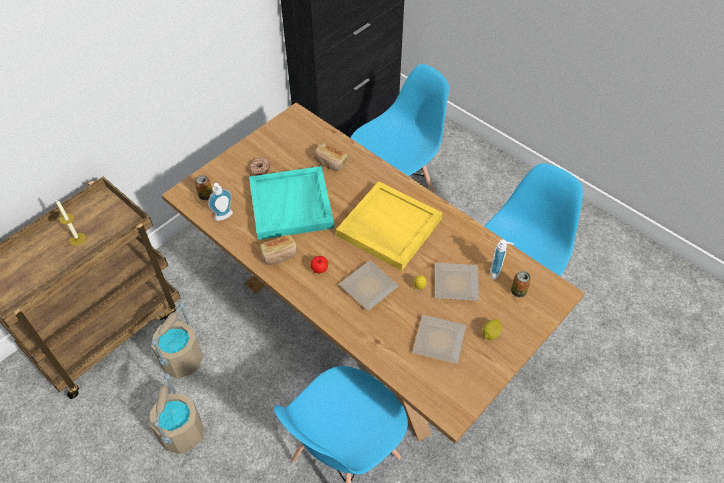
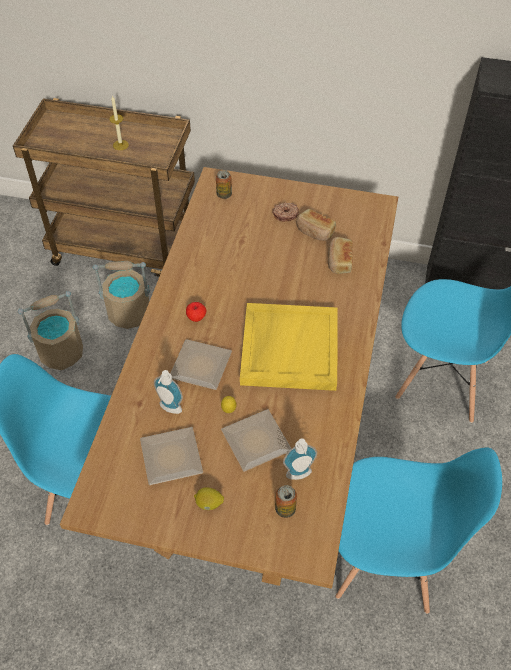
camera: 60 degrees right, 0 degrees up
(224, 217) = (209, 219): soap dispenser -> soap dispenser (169, 409)
(279, 255) = (192, 279): bread -> bread (315, 231)
(292, 205) = (259, 259): turquoise tray -> none

